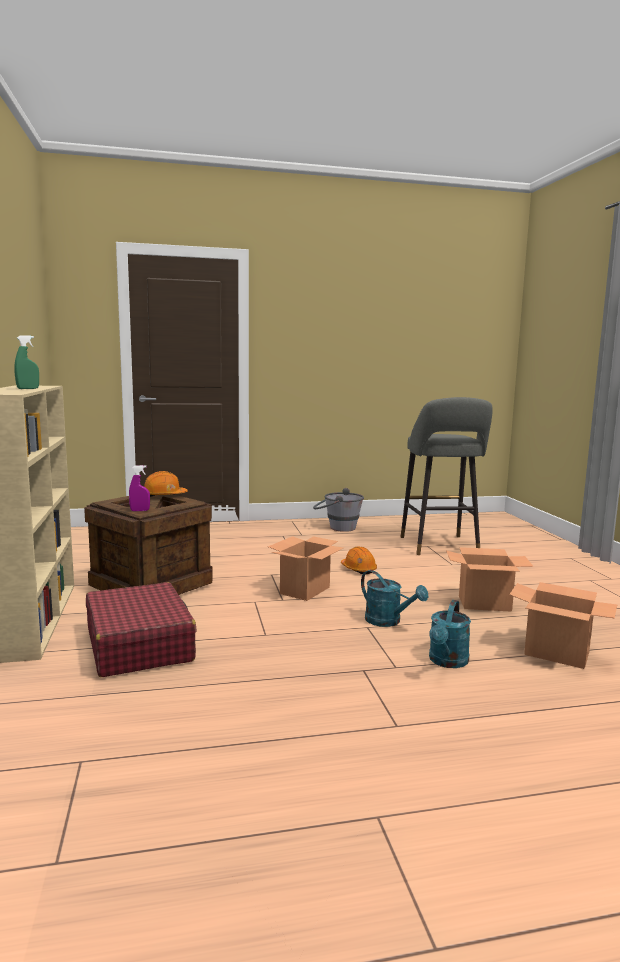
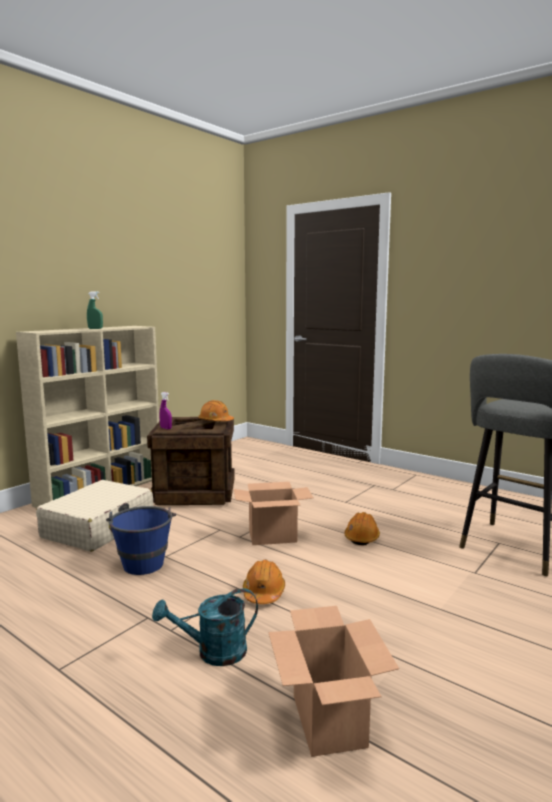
camera: 50 degrees right, 0 degrees up
(139, 644) = (99, 528): red suitcase -> beige suitcase
(257, 645) = (143, 560): none -> blue bucket
(337, 527) = (444, 493): grey bucket -> none
(388, 621) = (263, 593): turquoise watering can -> orange hard hat
(485, 603) = (398, 627): cardboard box -> none

